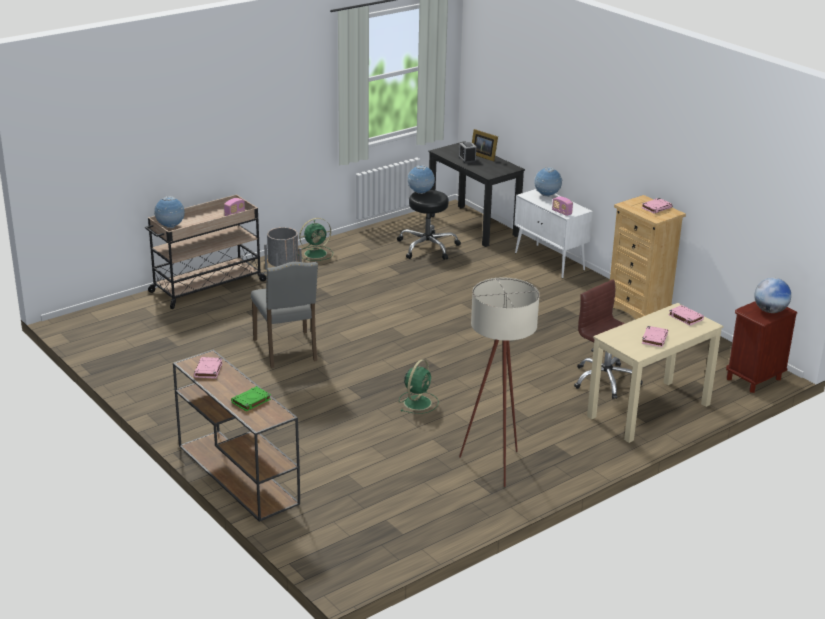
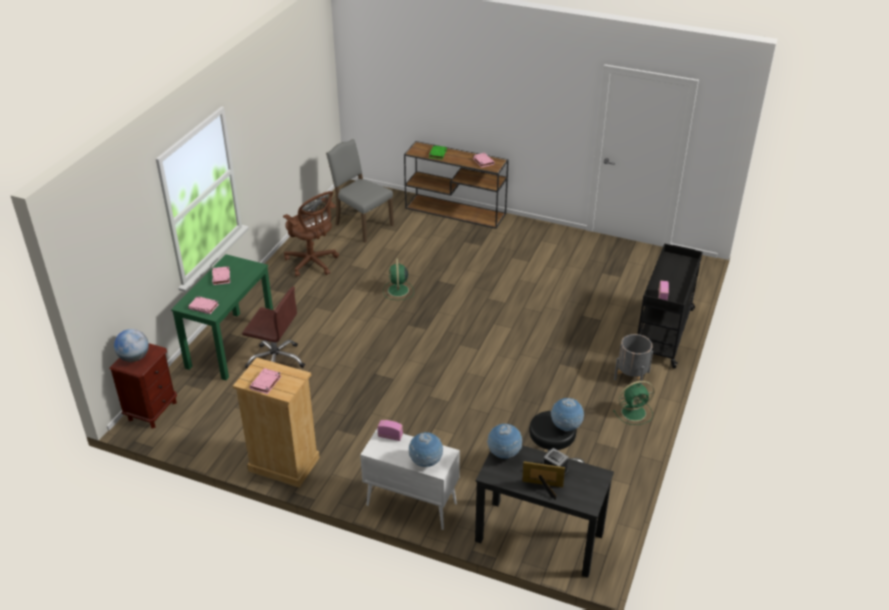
camera: 150 degrees right, 10 degrees up
(170, 227) = (684, 263): globe -> globe (504, 454)
(206, 286) = (663, 332): beige cart -> black cart
(287, 350) = (527, 297): grey chair -> grey chair (362, 225)
(316, 253) = (634, 412): green fan -> green fan turned 135 degrees counterclockwise
(495, 469) = (313, 263): beige floor lamp -> brown office chair
(648, 410) = (231, 344): beige desk -> green desk

